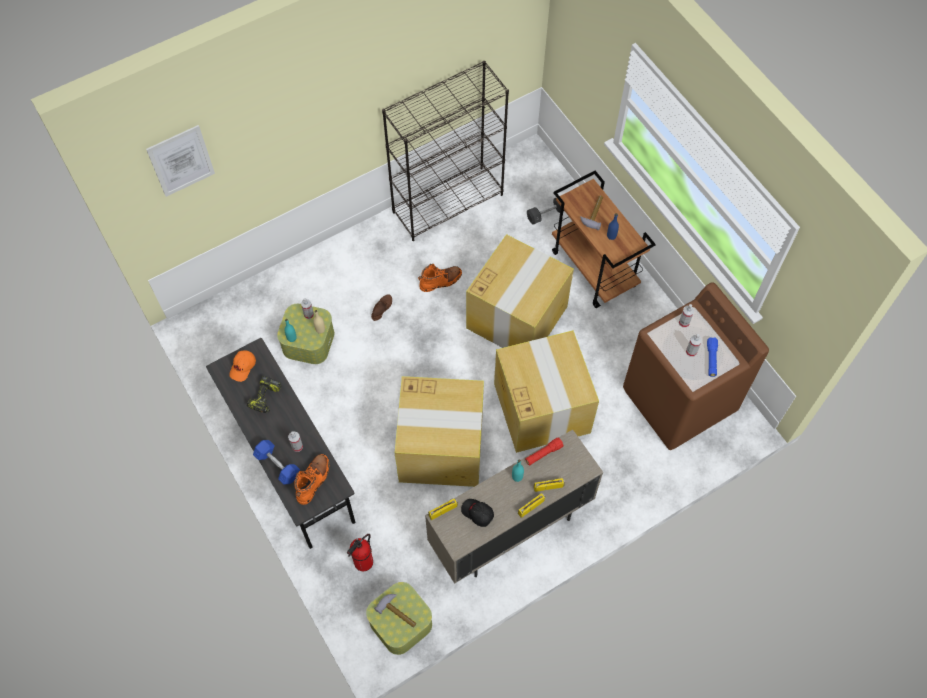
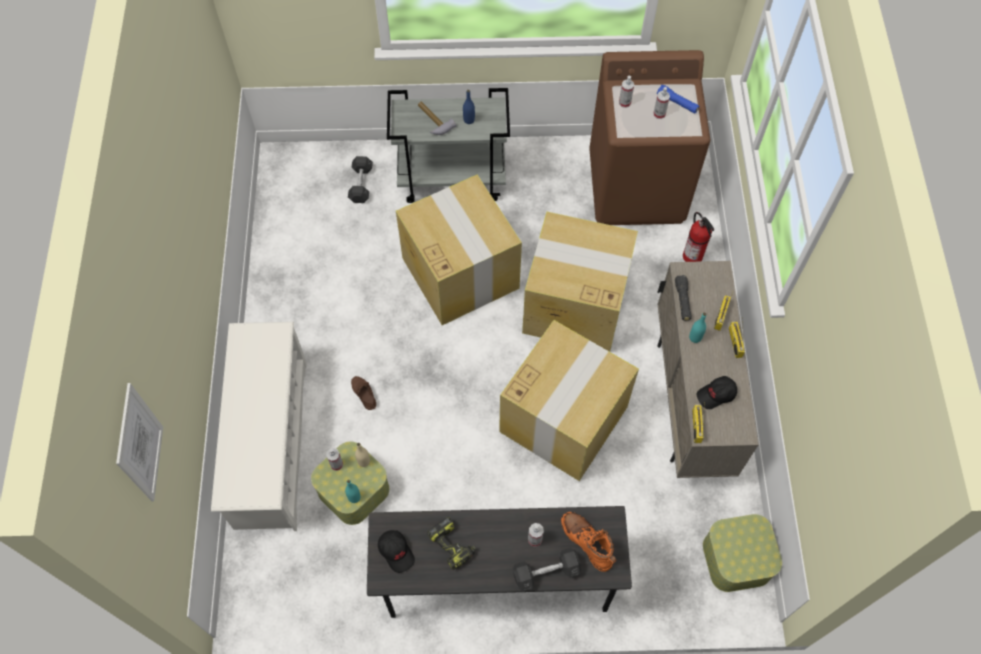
camera: 60 degrees left, 0 degrees up
(243, 367) = (396, 552): orange cap -> black cap
(277, 465) = (546, 572): blue dumbbell -> grey dumbbell
(312, 274) = (271, 443): none -> white shoe rack
(363, 562) = (651, 563): fire extinguisher -> fire extinguisher (693, 256)
(398, 612) = (743, 547): hammer -> none
(440, 281) = (370, 320): orange boot -> none
(448, 203) = (281, 264): black bookcase -> none
(543, 453) = (682, 301): red flashlight -> black flashlight
(594, 269) = (453, 178): brown cart -> grey cart

